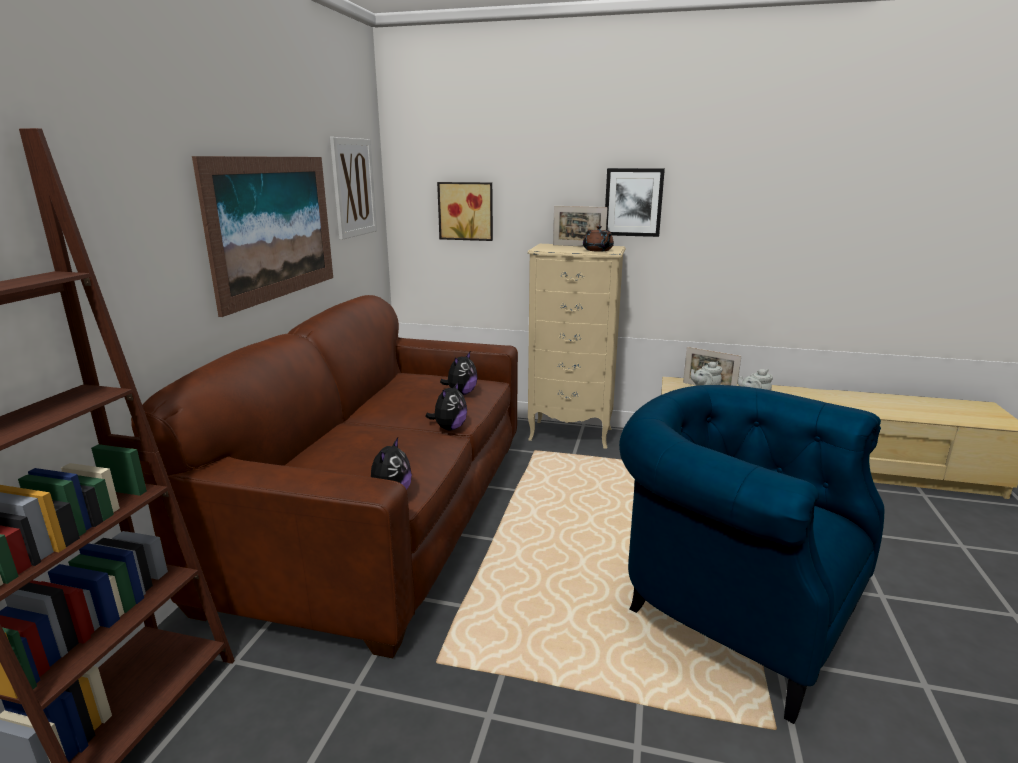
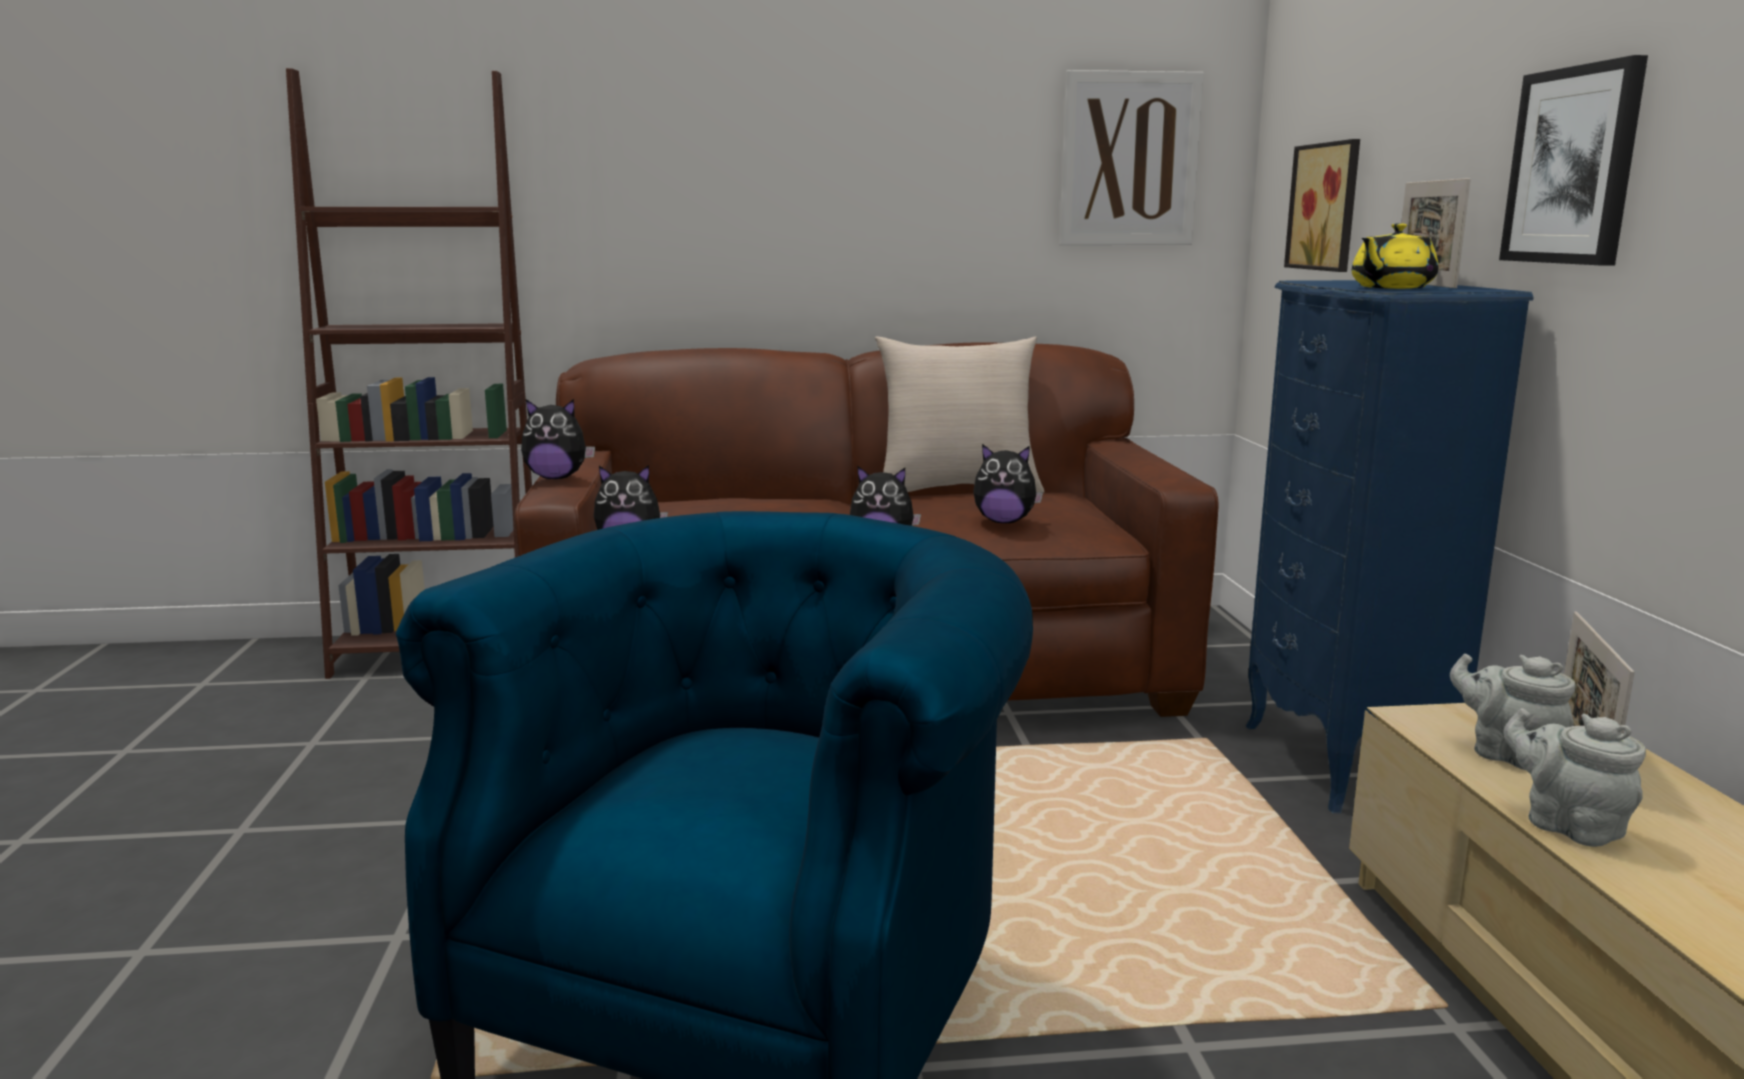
camera: 70 degrees right, 5 degrees down
(273, 228) = (878, 206): picture -> none
(315, 481) = (557, 478): none -> plush toy
(376, 390) = (957, 489): none -> beige pillow
(570, 435) = (1335, 763): beige dresser -> blue dresser
(598, 250) = (1390, 288): brown teapot -> yellow teapot

